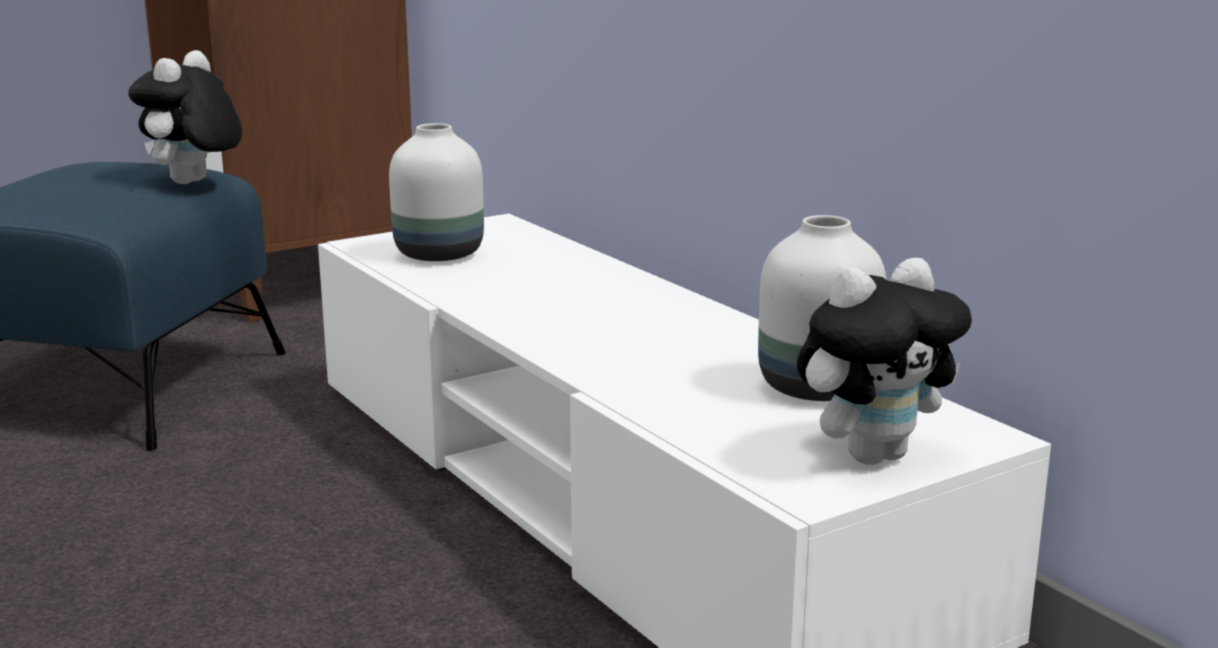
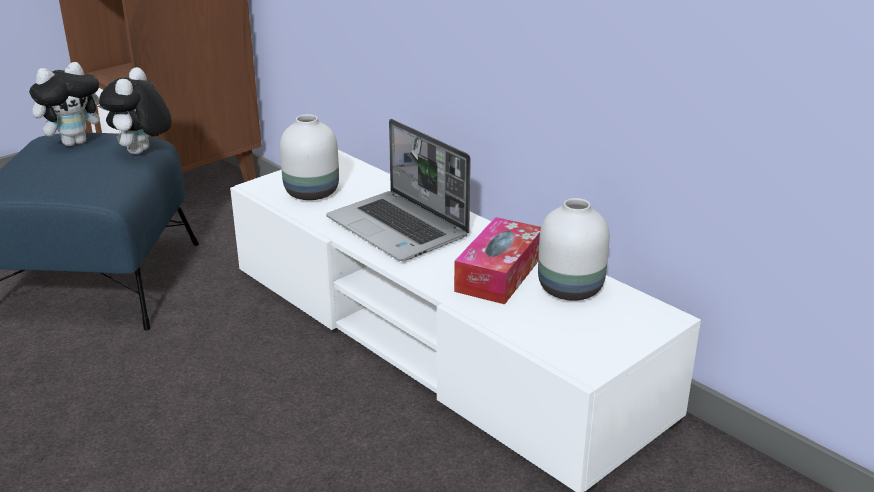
camera: 10 degrees left, 10 degrees up
(556, 300) = (399, 228): none -> laptop
(698, 361) = (499, 273): none -> tissue box
(873, 454) = (613, 337): plush toy -> plush toy (75, 142)

